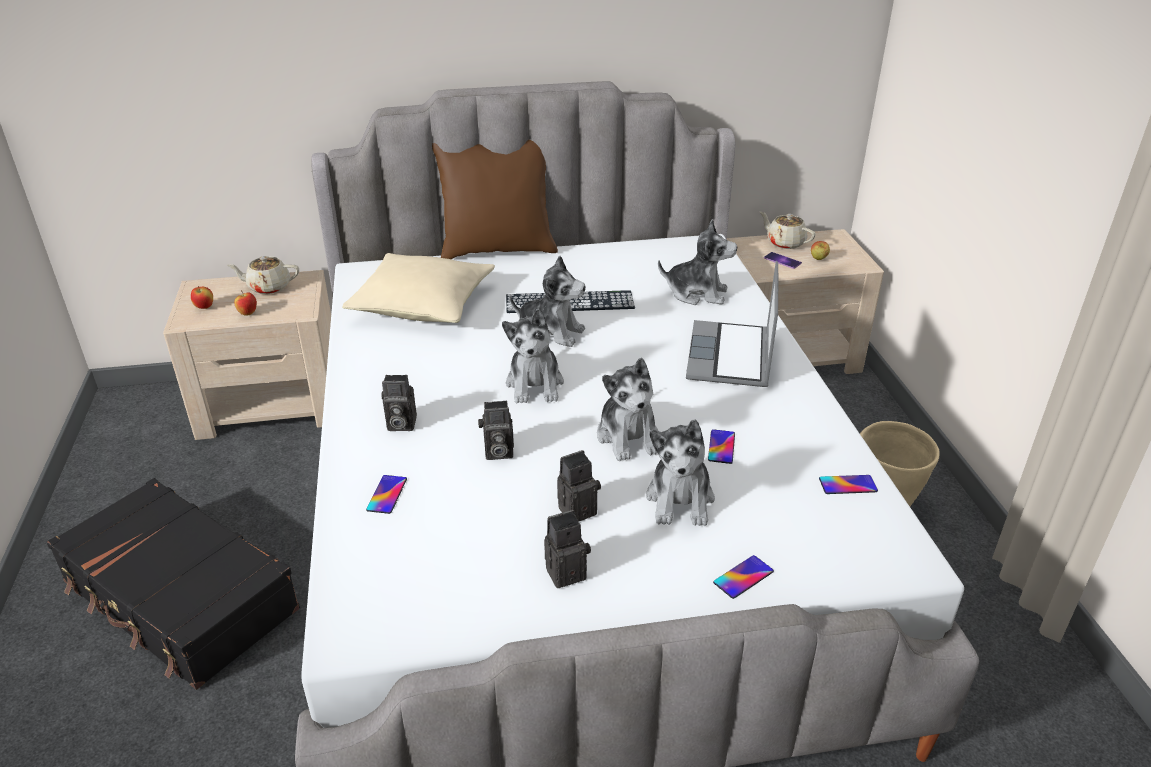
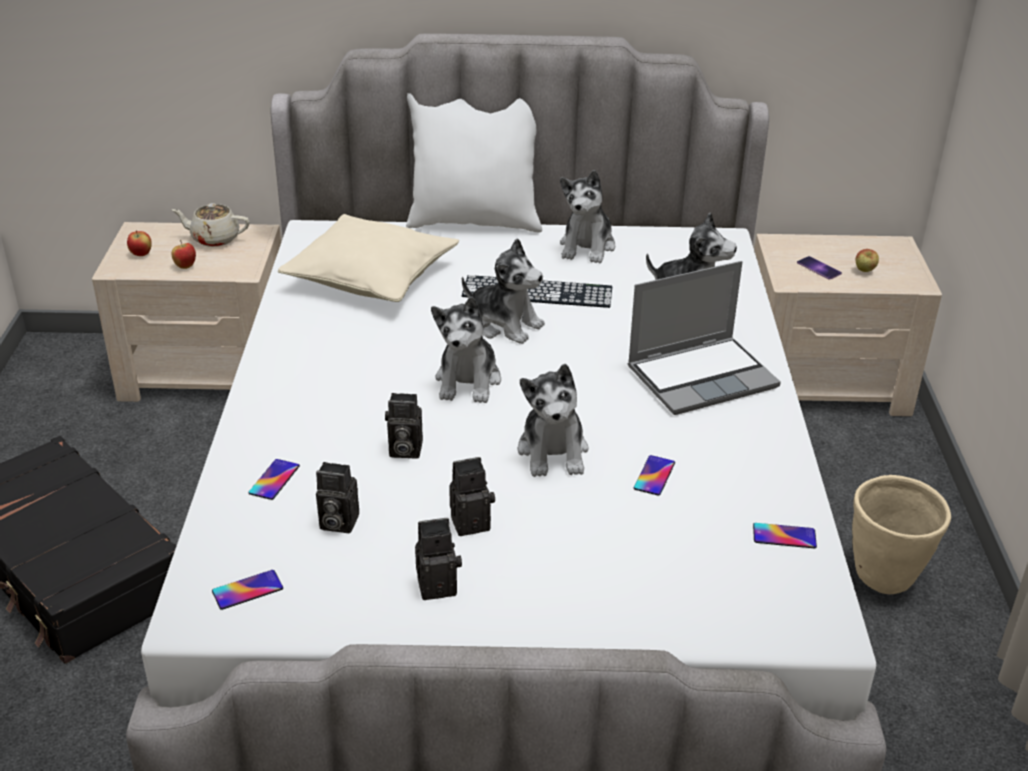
camera: 10 degrees right, 0 degrees up
(399, 424) = (308, 407): camera -> camera (336, 523)
(498, 249) = (475, 221): brown pillow -> white pillow
(680, 499) = (587, 526): plush toy -> plush toy (587, 247)
(731, 357) = (702, 376): laptop -> laptop turned 135 degrees counterclockwise
(743, 577) = (627, 617): phone -> phone (247, 590)
(784, 242) = (830, 246): beige teapot -> none

